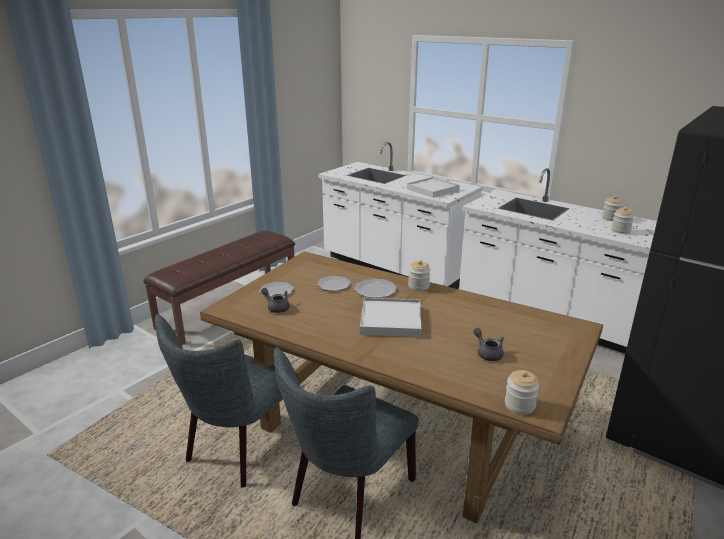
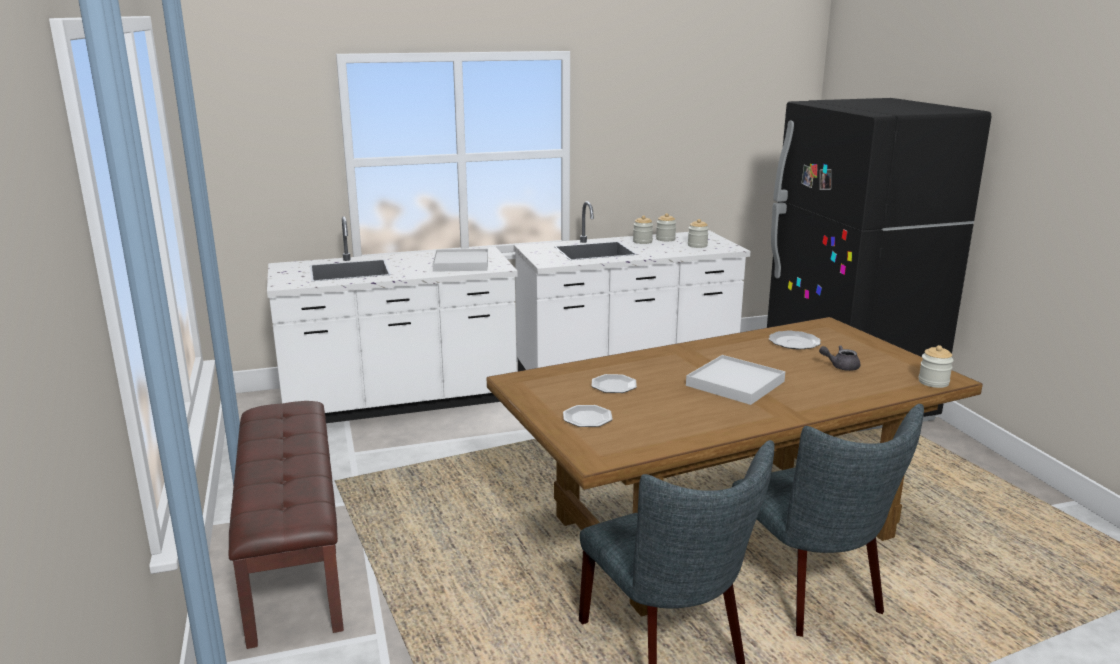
camera: 55 degrees left, 5 degrees down
(276, 307) = (633, 428): grey teapot -> none
(374, 290) = (655, 371): plate -> plate (794, 342)
(418, 286) = (673, 351): jar -> jar (642, 241)

